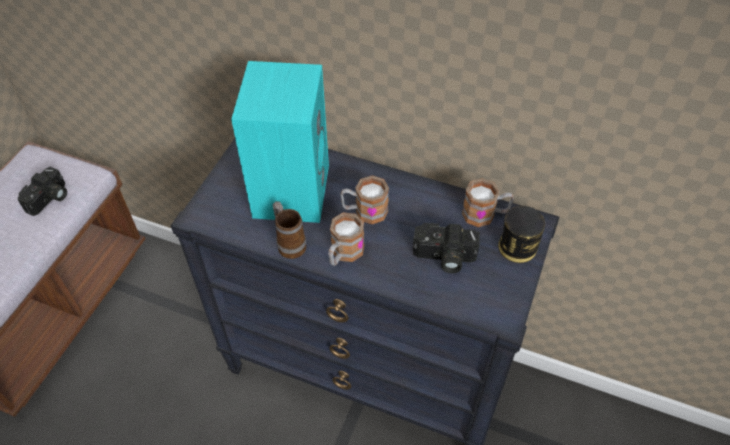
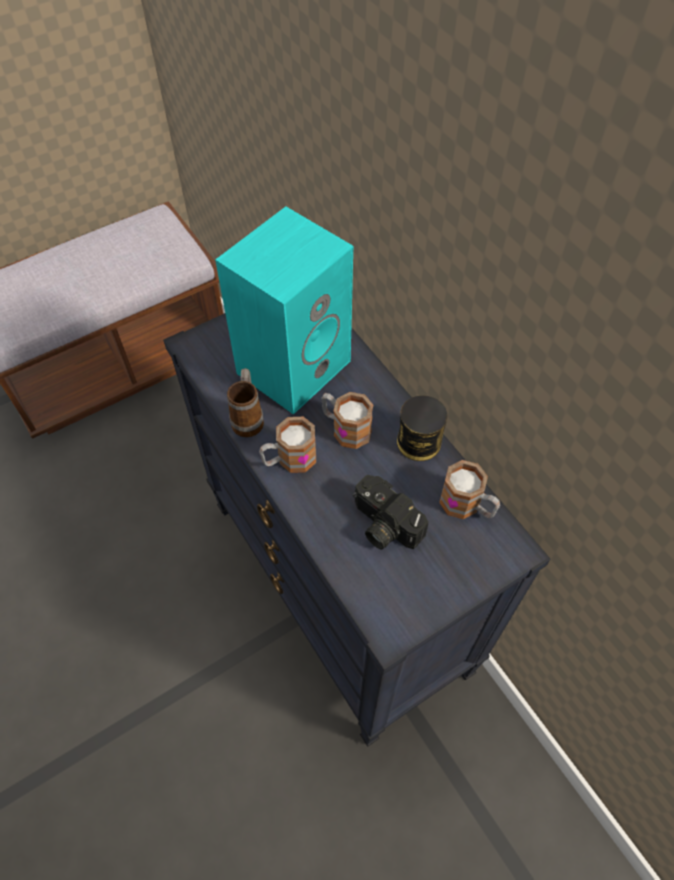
camera: 35 degrees right, 5 degrees up
(50, 199) = (143, 263): camera -> none
(517, 247) = (471, 563): can -> can (419, 442)

